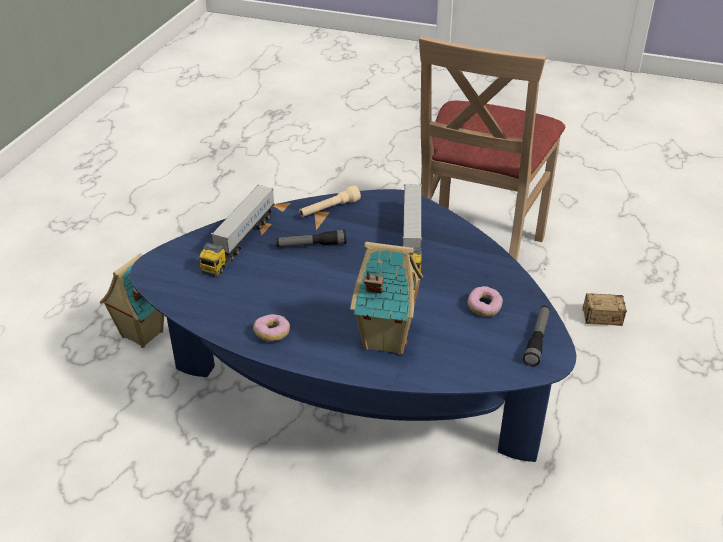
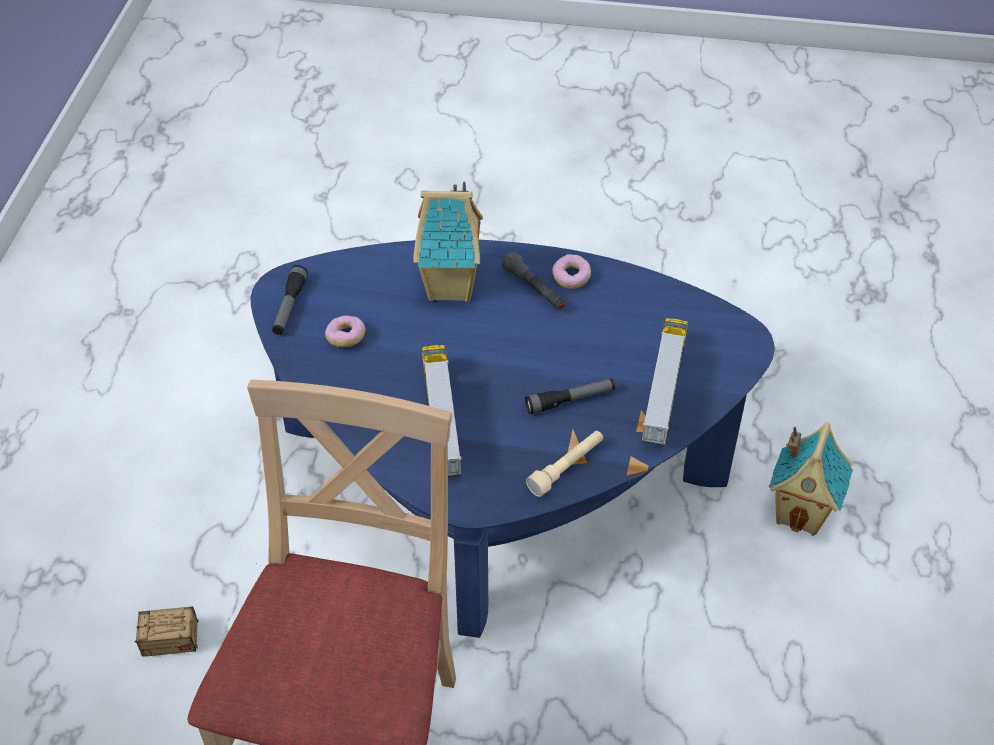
camera: 170 degrees right, 10 degrees up
(309, 327) = (534, 289): none -> grey flashlight

